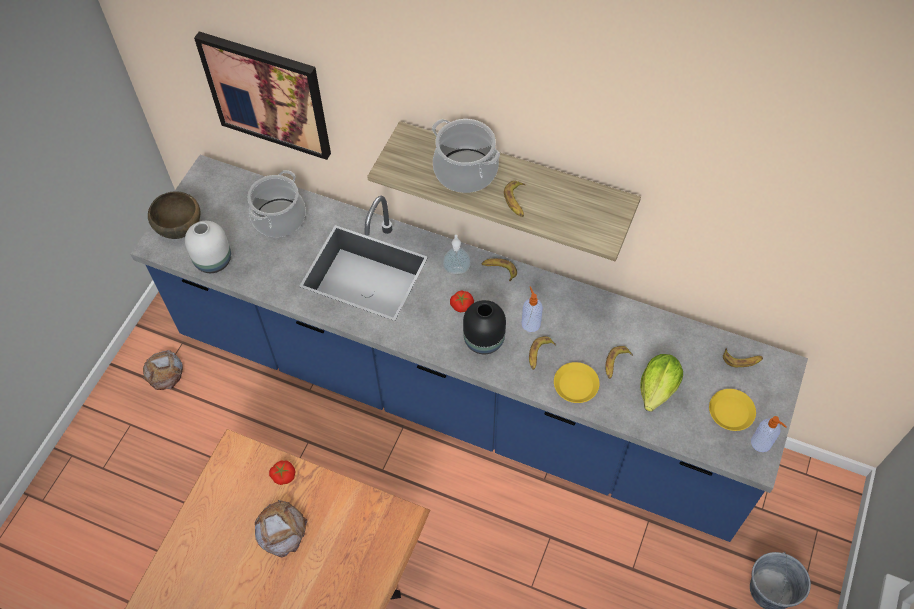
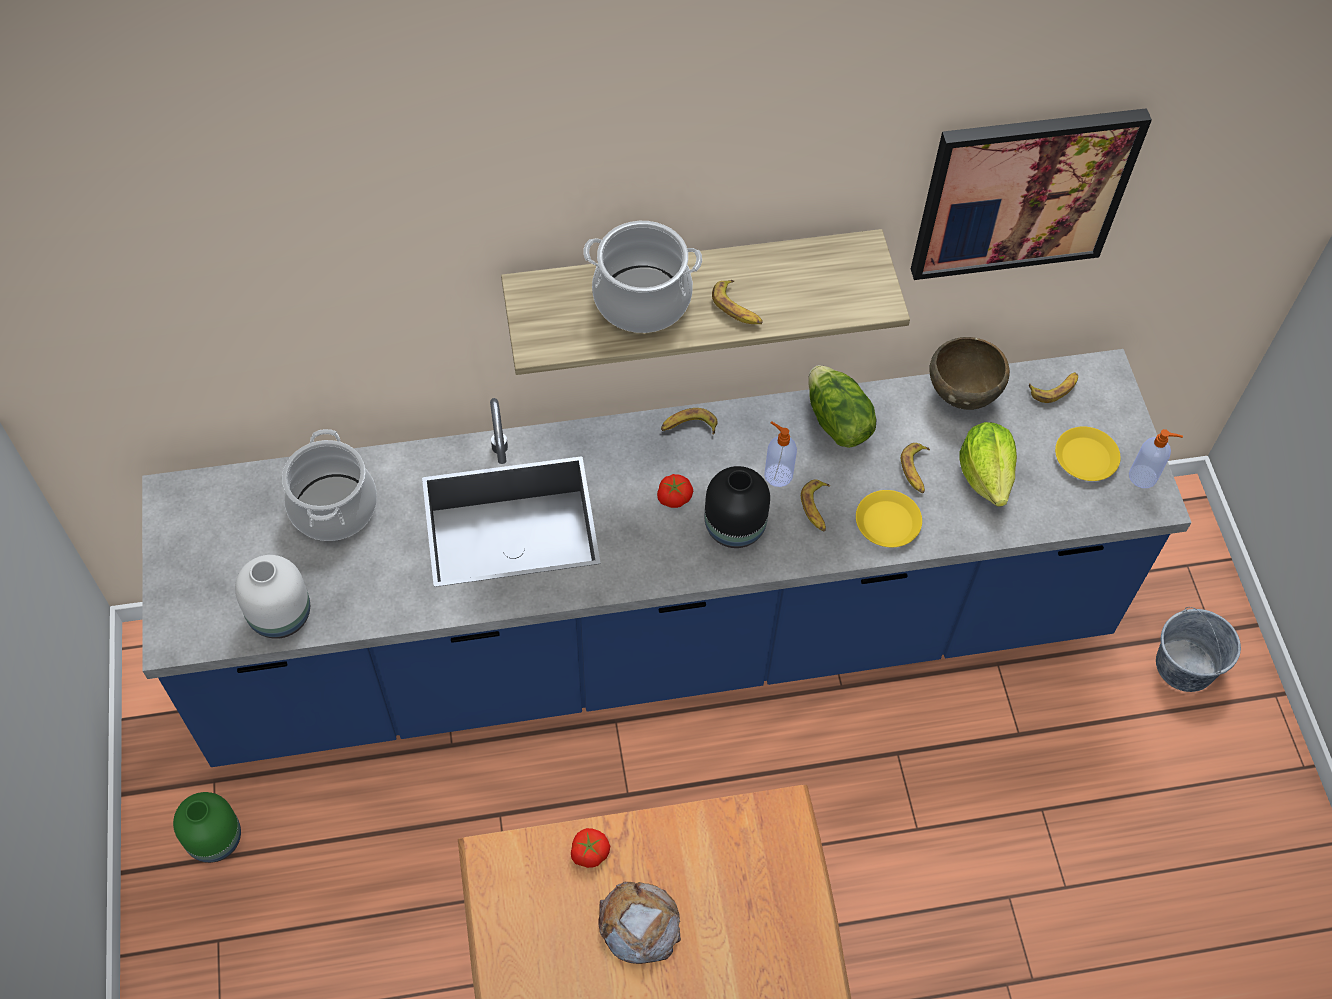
camera: 35 degrees left, 0 degrees up
(164, 372) = (216, 838): bread -> green vase
(181, 230) = (198, 597): brown bowl -> brown bowl (962, 395)
(267, 94) = (265, 326): picture -> picture (1023, 192)
(456, 269) = (633, 454): soap dispenser -> none
(588, 311) = (836, 422): none -> lettuce

